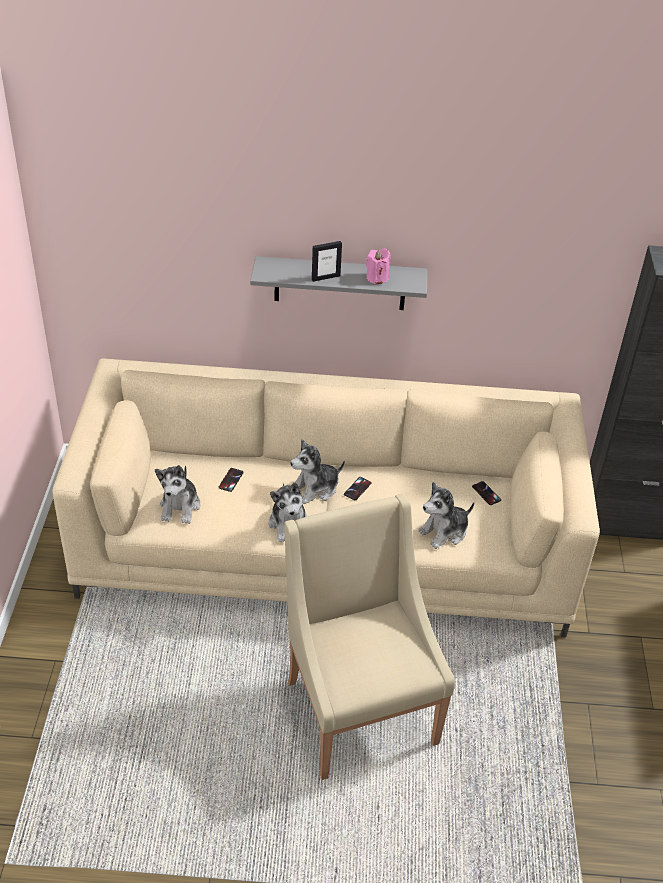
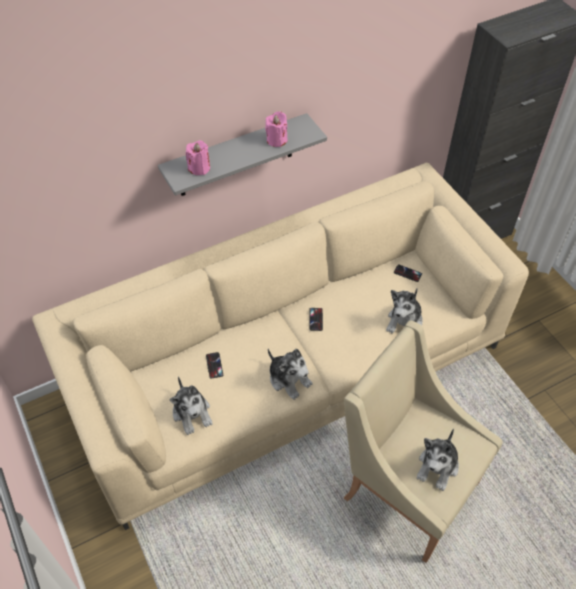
camera: 30 degrees left, 10 degrees up
(288, 272) = (199, 168): none -> pink candle
(316, 488) = (284, 336): plush toy -> plush toy (438, 466)
(325, 277) = (235, 159): picture frame -> none

